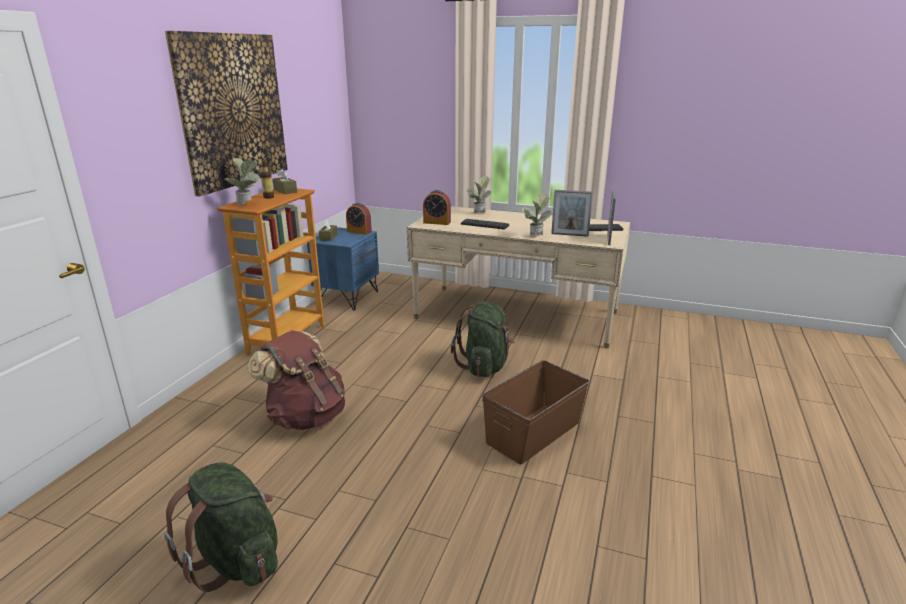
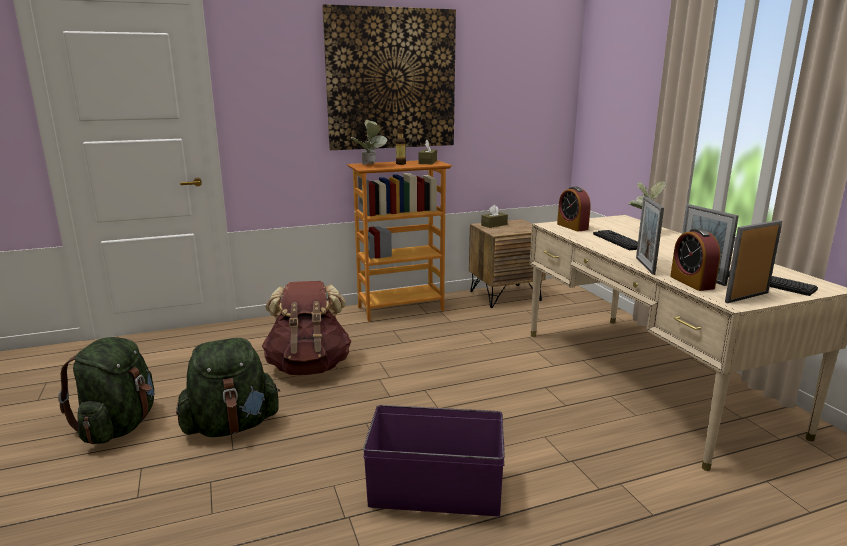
camera: 50 degrees right, 5 degrees down
(347, 297) = (505, 296): blue nightstand -> brown nightstand
(359, 232) = (531, 227): alarm clock -> alarm clock (692, 282)
(484, 366) = (511, 407): green backpack -> green backpack (232, 426)
(534, 236) = (645, 266): potted plant -> picture frame
(534, 432) = (436, 491): brown storage box -> purple storage box

